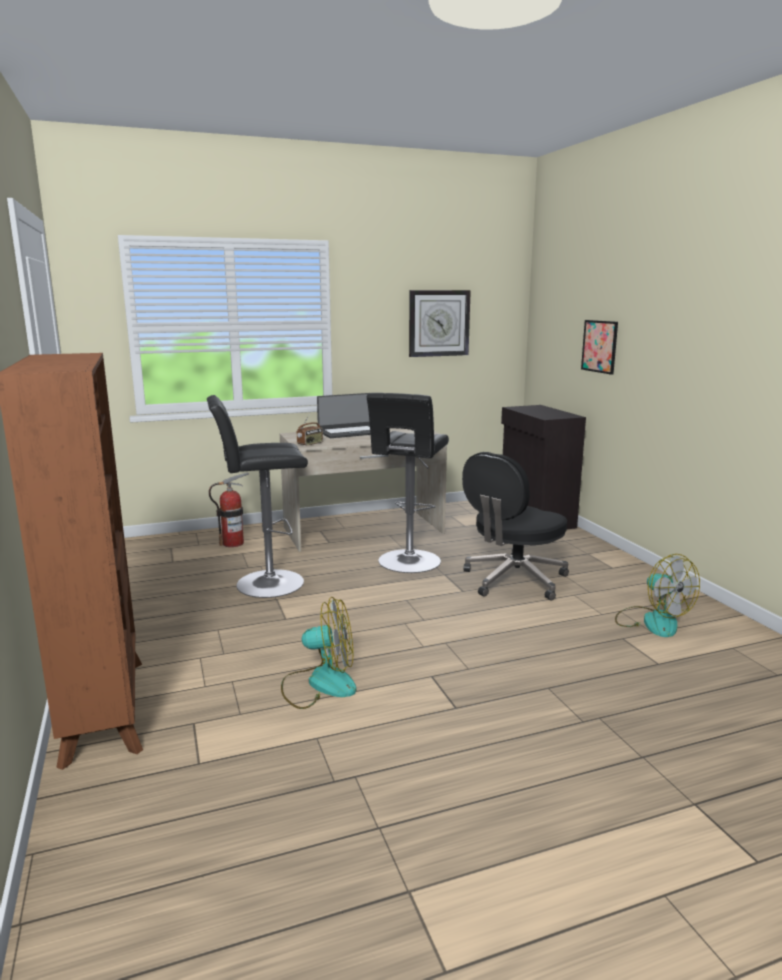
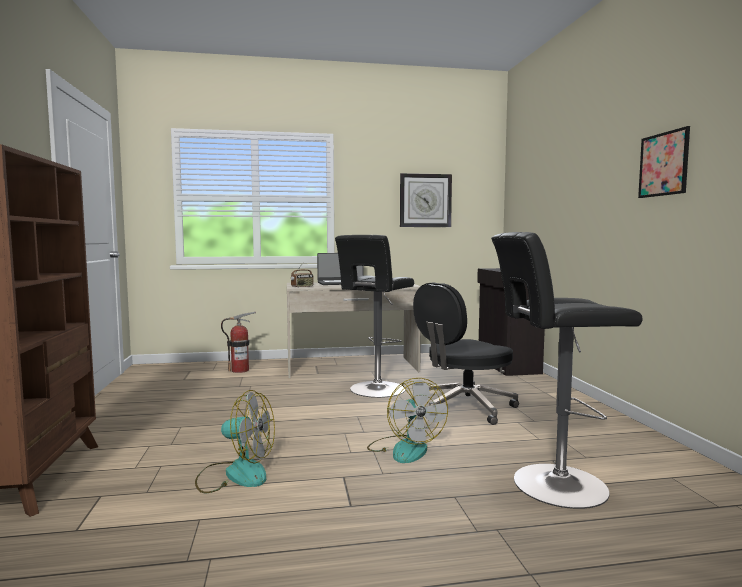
camera: 10 degrees right, 10 degrees down
(264, 584) = (244, 398): black stool -> black stool (553, 485)
(599, 346) = (555, 209): picture -> picture (663, 164)
(652, 621) = (589, 448): fan -> fan (405, 448)

